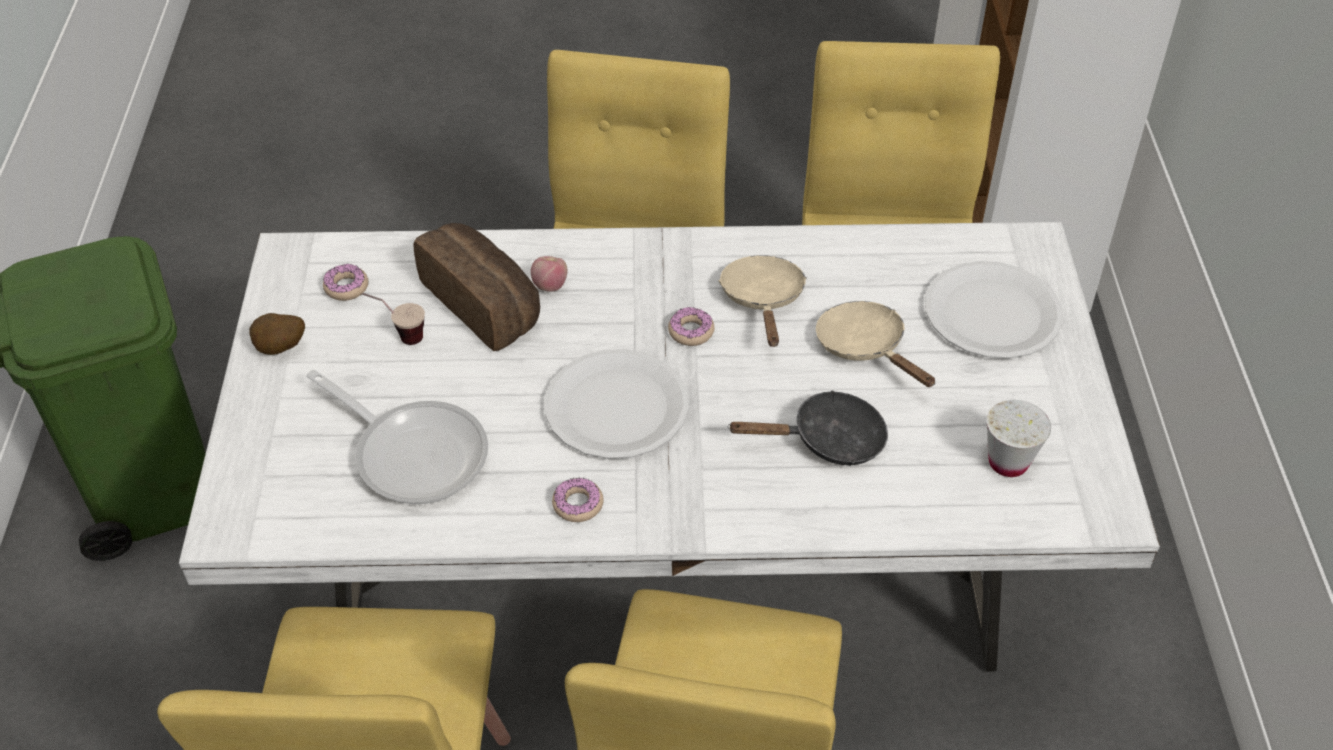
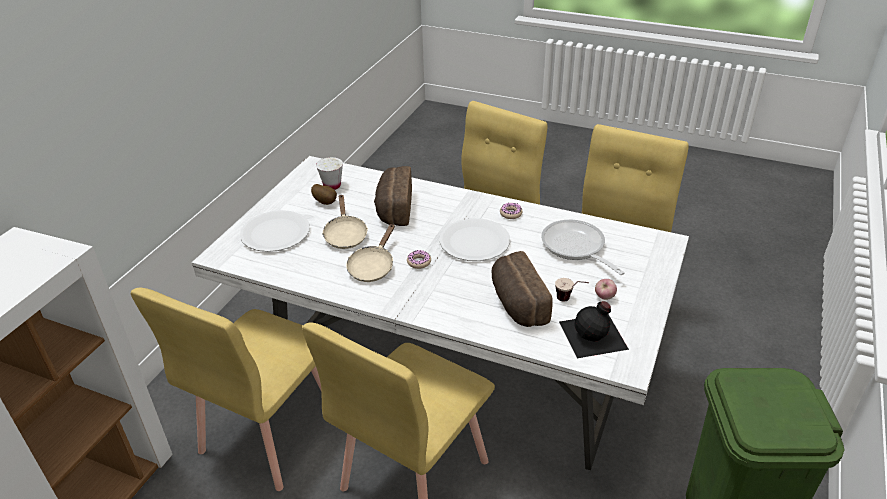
camera: 155 degrees left, 10 degrees down
(281, 349) = (637, 311): potato -> potato (326, 202)
(346, 287) = (594, 335): donut -> black bottle
(550, 285) = (477, 304): apple -> apple (604, 297)
(828, 440) = (393, 208): black frying pan -> bread

